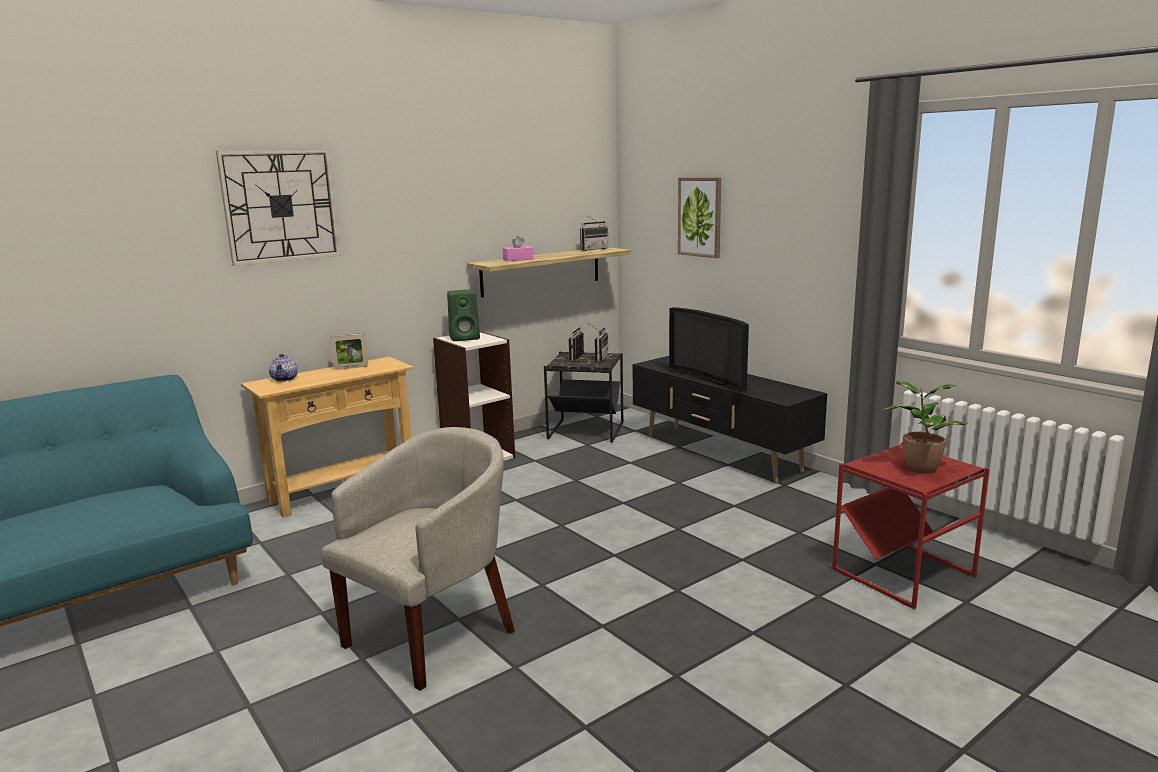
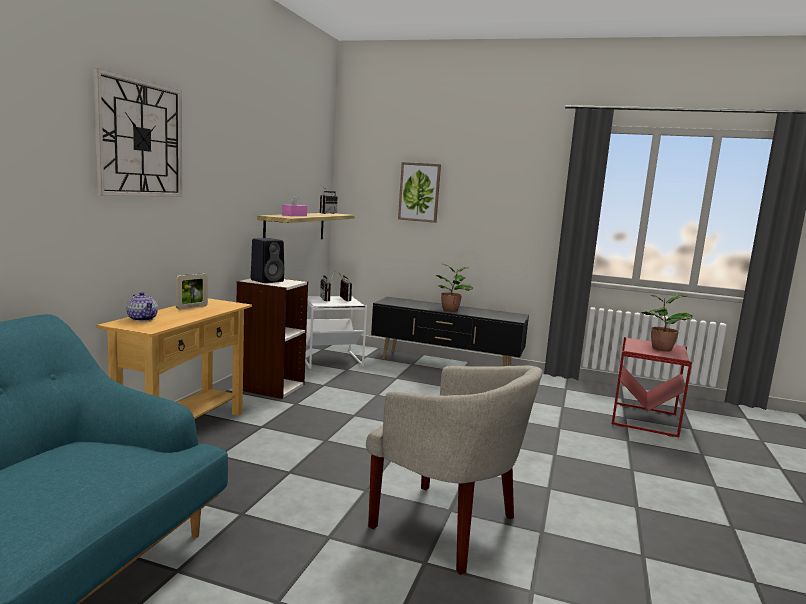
camera: 35 degrees left, 5 degrees down
(432, 633) = (448, 526): beige armchair -> beige armchair turned 120 degrees clockwise
(465, 338) = (267, 280): green speaker -> black speaker
(586, 431) = (331, 360): black side table -> white side table
(717, 380) = (451, 310): television -> potted plant

